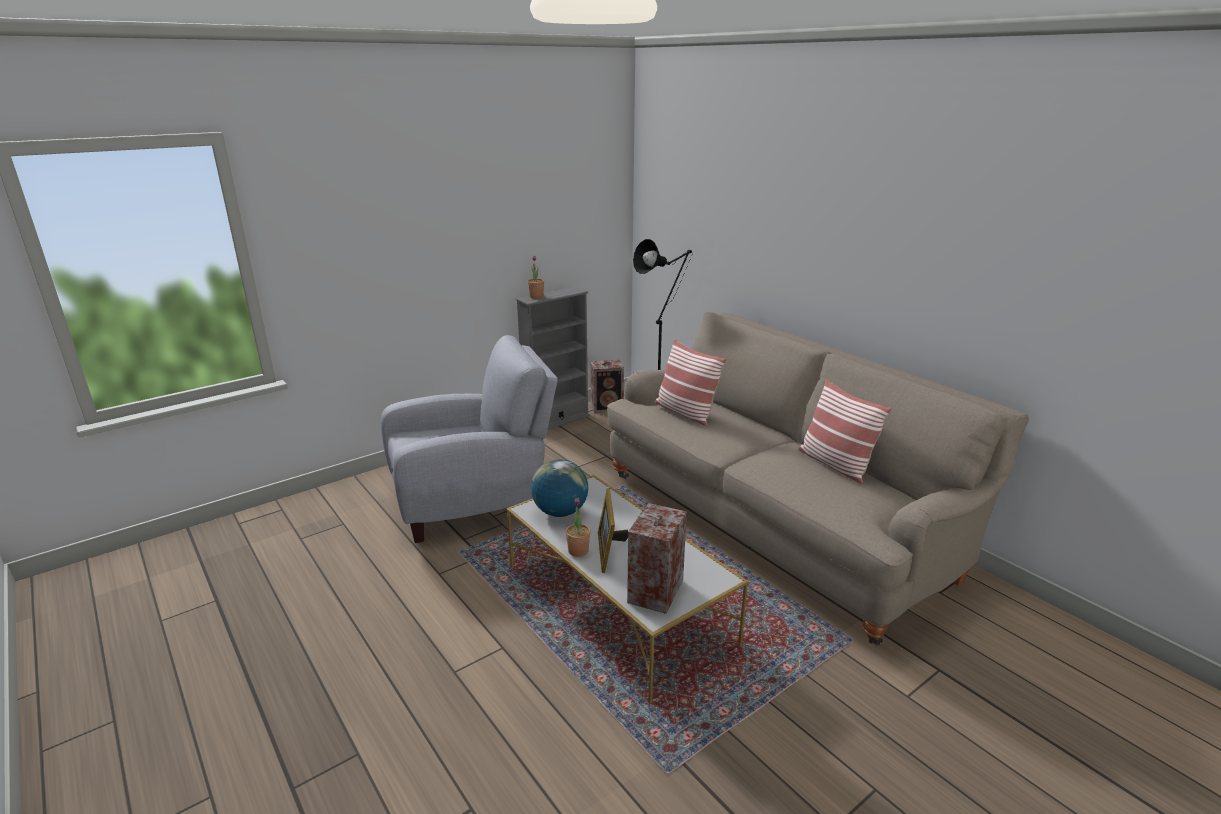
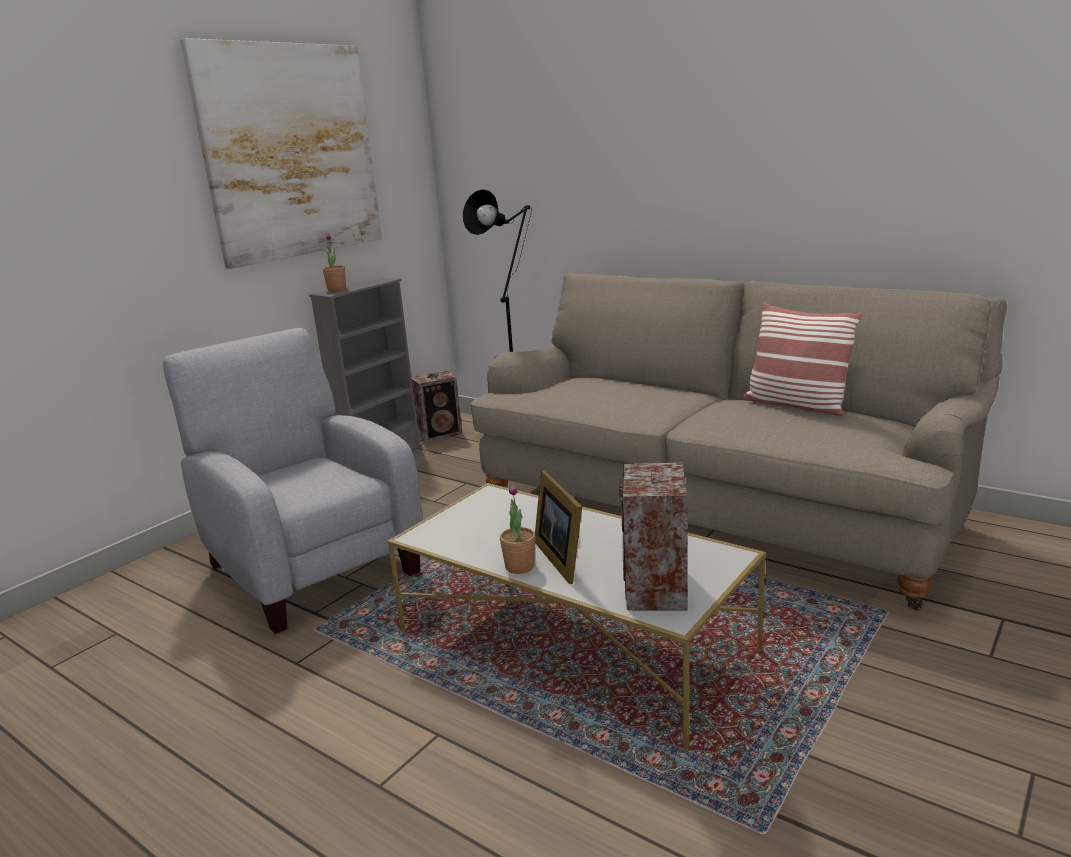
camera: 15 degrees left, 5 degrees down
(474, 501) = (309, 565): grey armchair -> grey armchair turned 90 degrees counterclockwise
(515, 194) = (291, 152): none -> picture
(560, 512) = (467, 529): globe -> none
(685, 412) = (580, 389): pillow -> none

